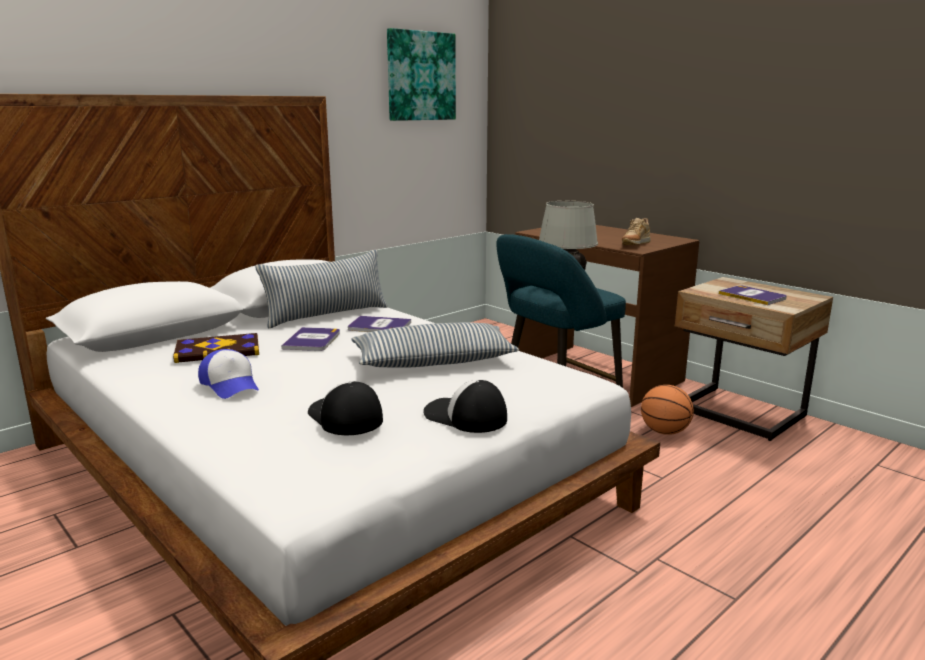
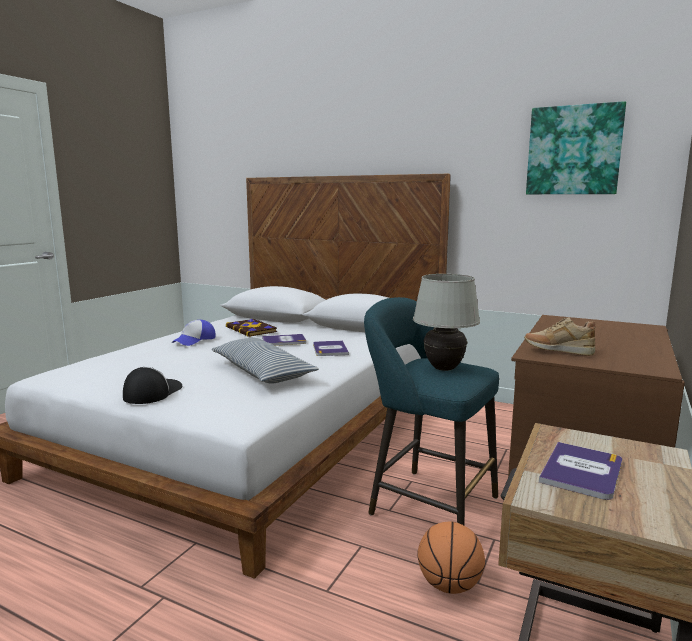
camera: 70 degrees right, 5 degrees down
(326, 315) = (345, 336): pillow -> none
(344, 417) = (140, 364): cap -> none

